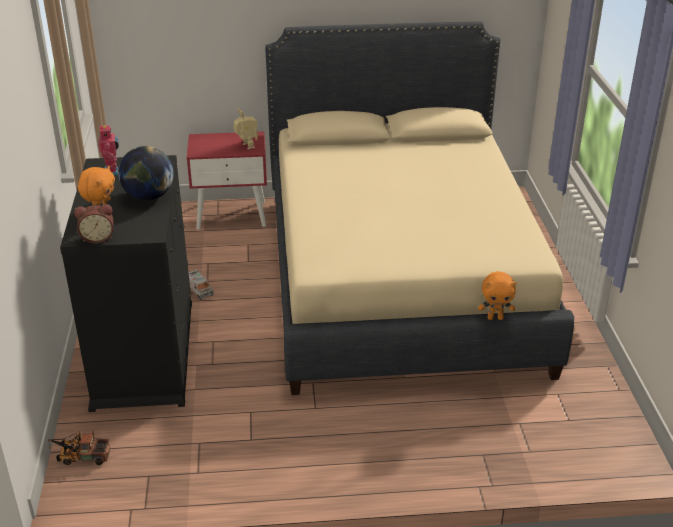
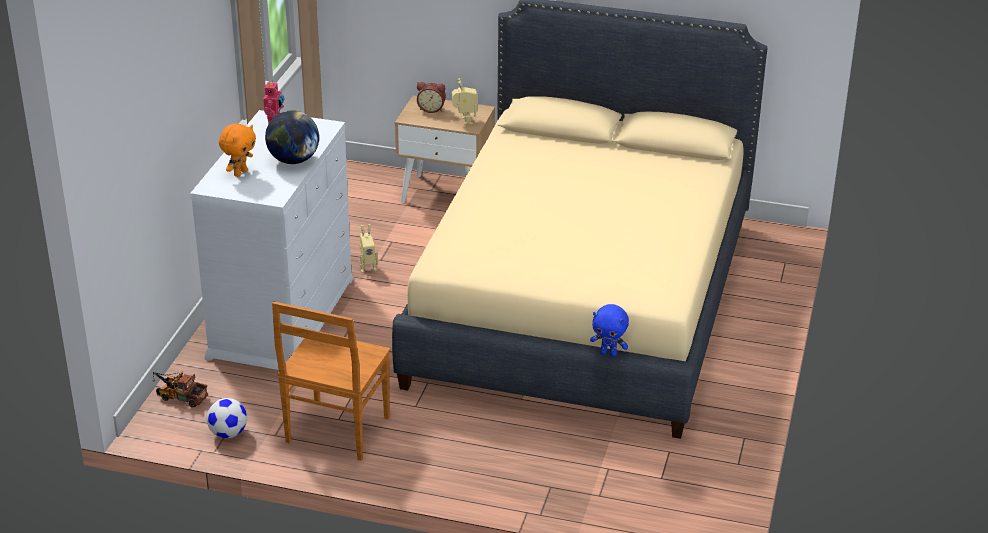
camera: 20 degrees right, 0 degrees up
(98, 238) = (226, 191): alarm clock -> alarm clock (431, 109)
(144, 353) = (282, 317): black dresser -> white dresser
(150, 483) = (228, 433): none -> football
(199, 290) = (368, 267): toy truck -> toy robot
(232, 214) = (446, 193): red nightstand -> beige nightstand
(256, 453) = (336, 431): none -> brown chair
(495, 318) = (609, 353): orange plush toy -> blue plush toy

